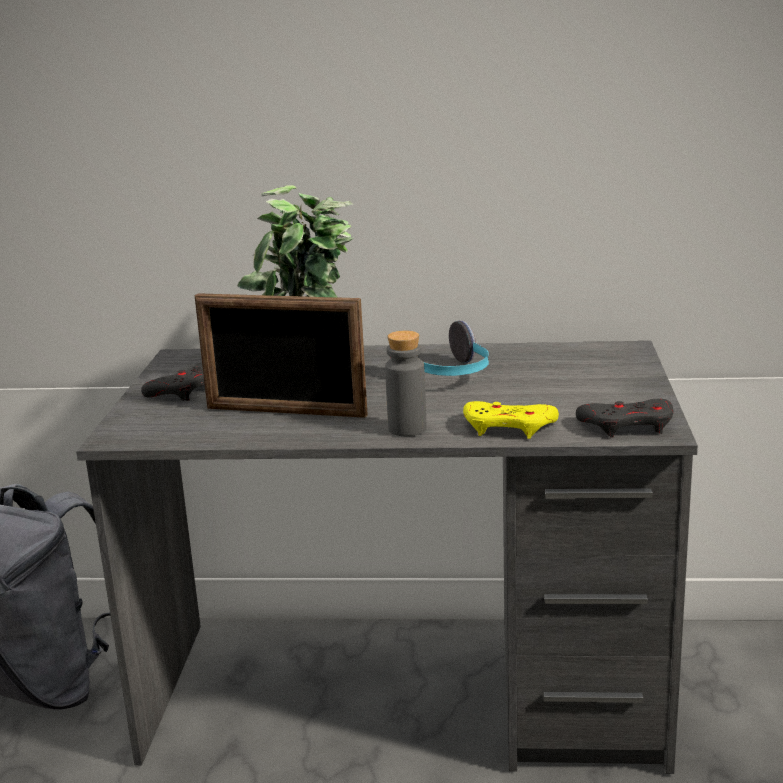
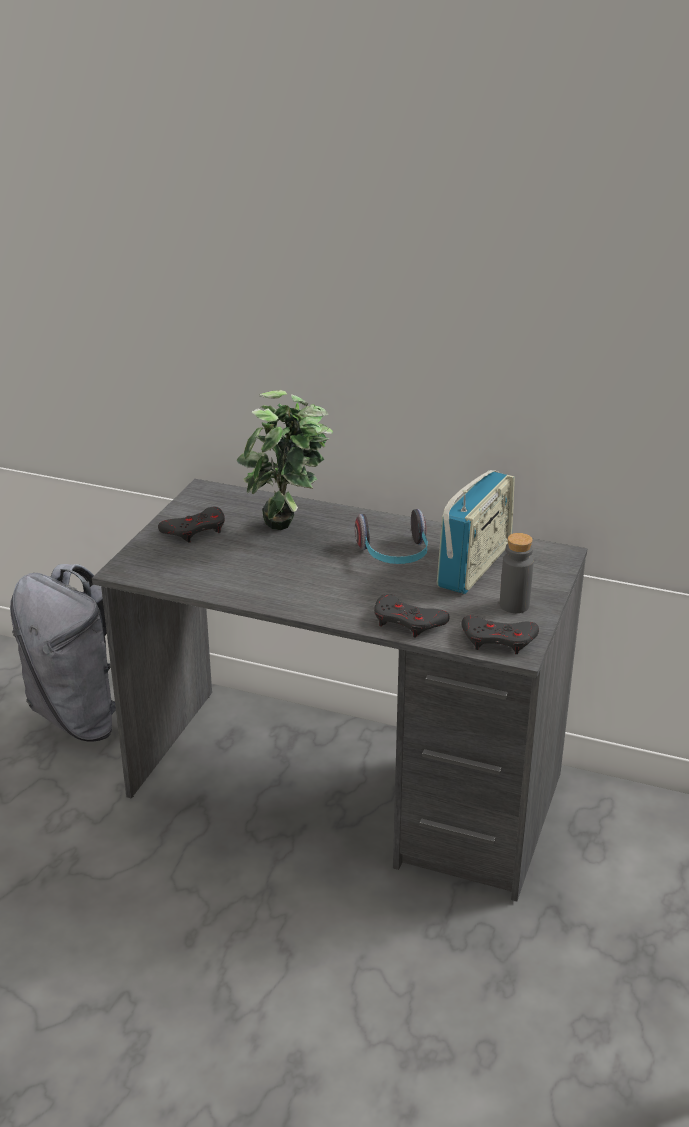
camera: 15 degrees right, 10 degrees up
(285, 412) = (253, 569): picture frame -> none
(407, 429) = (332, 607): grey bottle -> grey bottle (514, 605)
(508, 427) = (408, 621): yellow game controller -> grey game controller
(544, 370) = (474, 565): none -> radio

